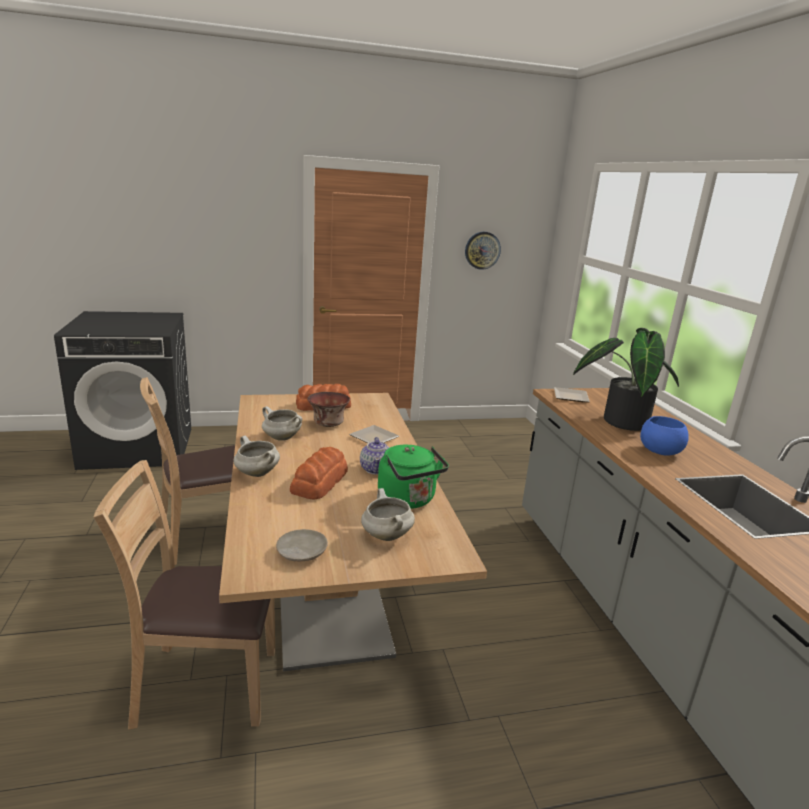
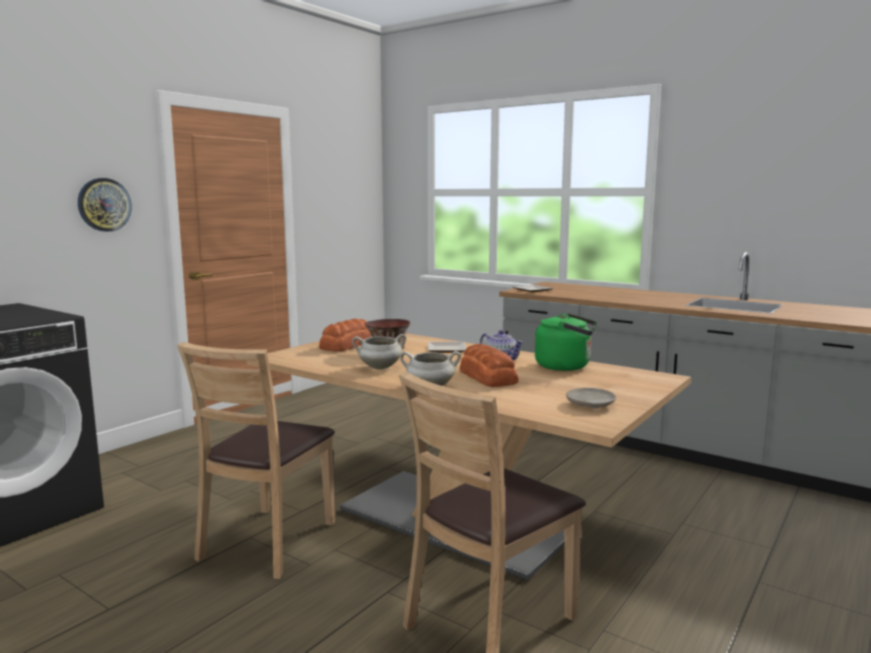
camera: 40 degrees left, 10 degrees down
(385, 535) = (605, 383): white cooking pot -> none
(482, 250) = (332, 195): wall clock -> wall clock (104, 204)
(620, 420) = (590, 293): potted plant -> none
(660, 451) = (646, 298): blue bowl -> none

